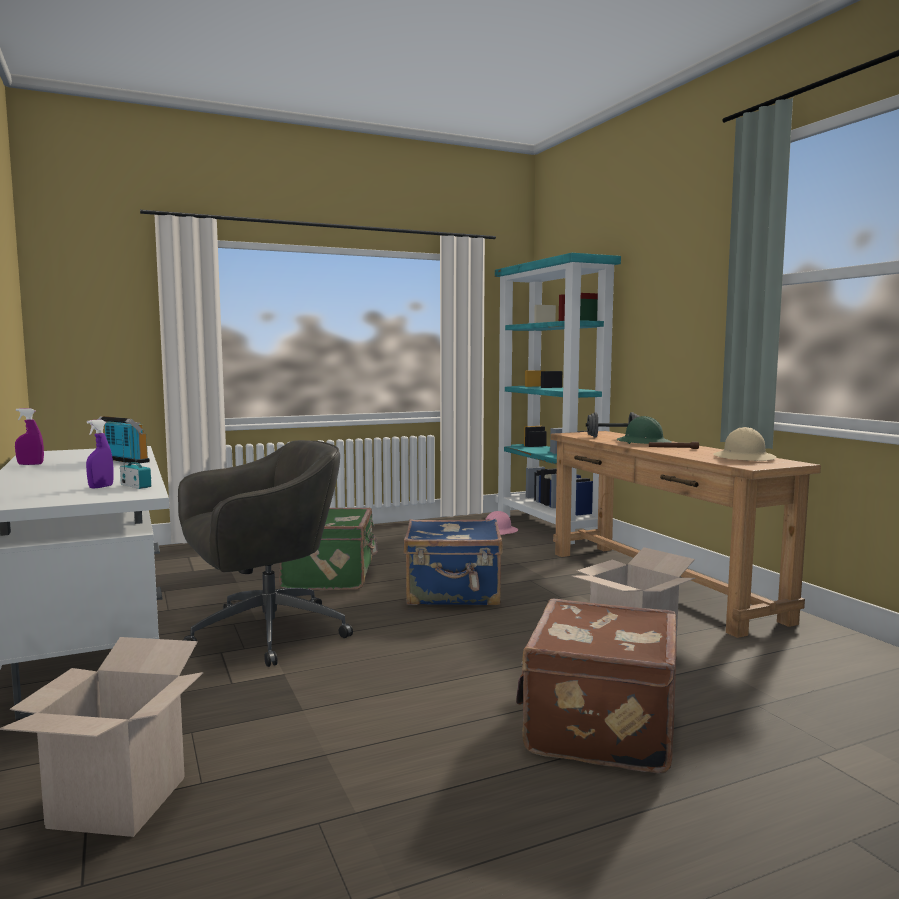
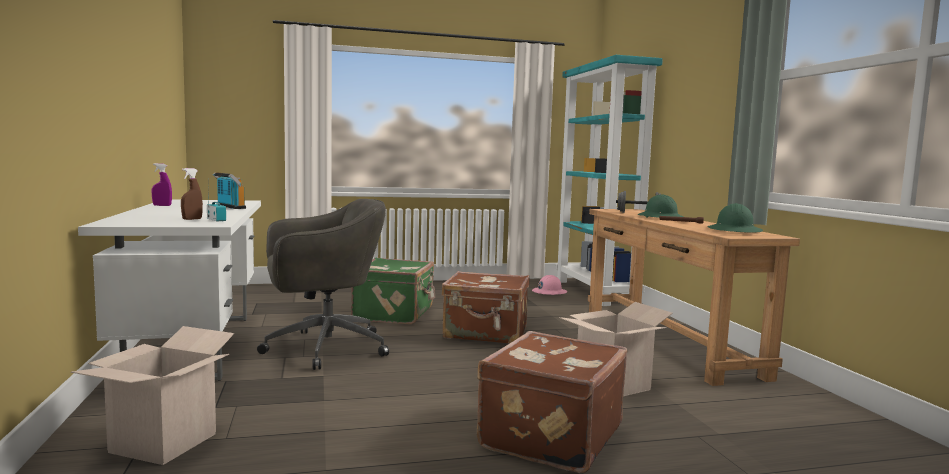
camera: 10 degrees right, 0 degrees up
(101, 487) = (192, 219): purple spray bottle -> brown spray bottle
(454, 594) = (486, 333): blue suitcase -> brown suitcase
(744, 458) = (734, 231): beige hard hat -> green hard hat

